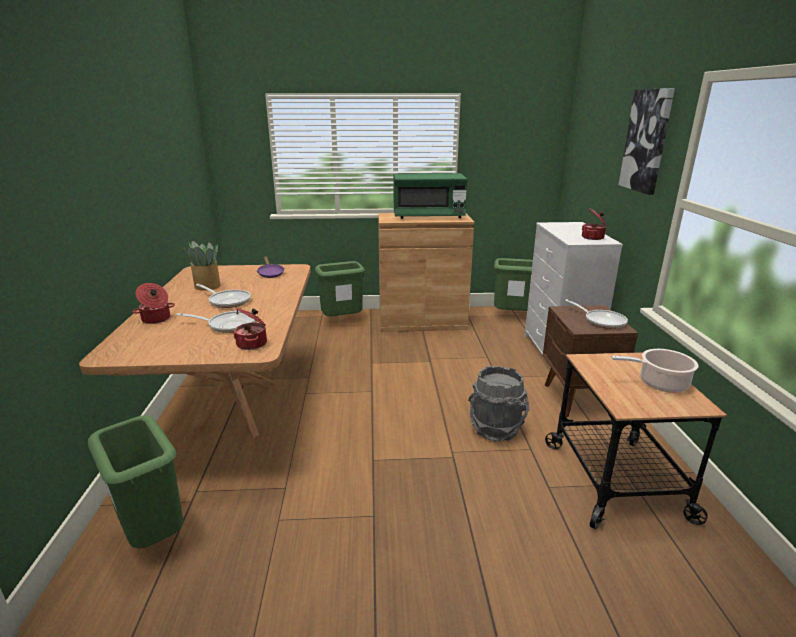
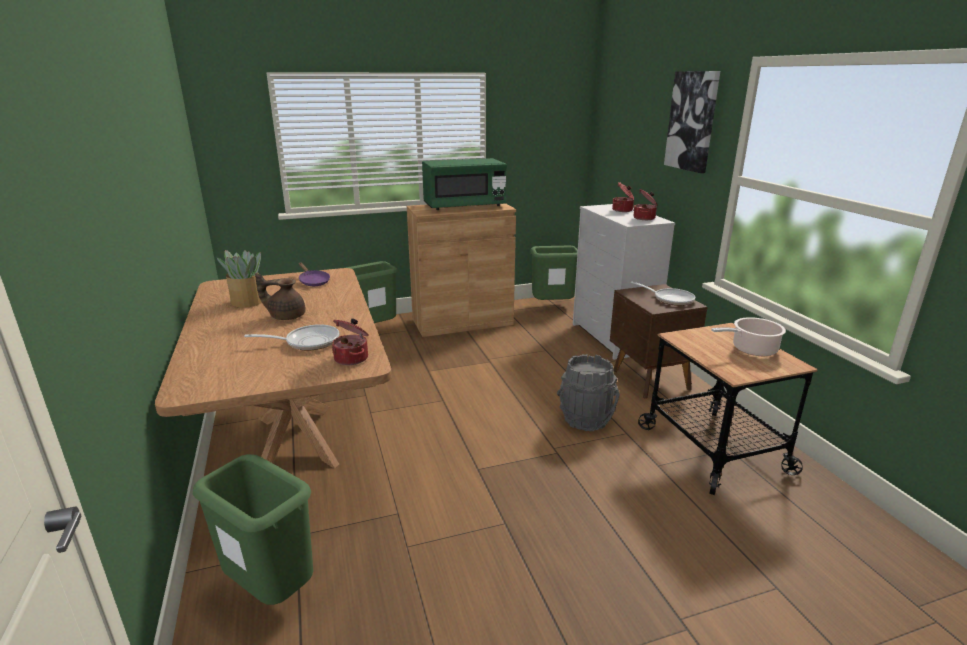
camera: 15 degrees left, 0 degrees up
(156, 319) = (213, 345): cooking pot -> cooking pot (623, 210)
(228, 301) = (286, 316): frying pan -> brown teapot

